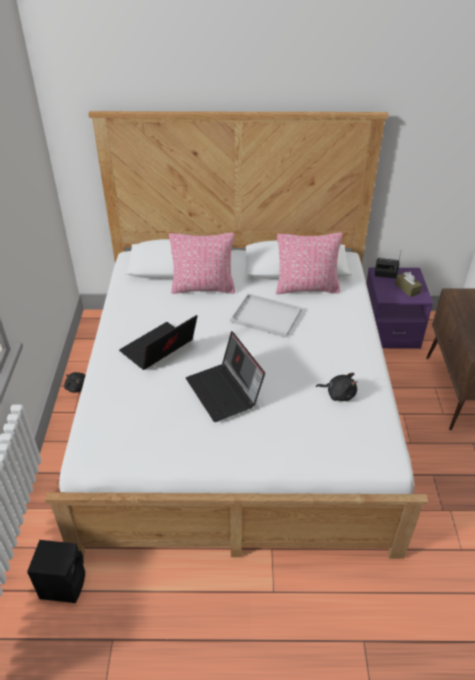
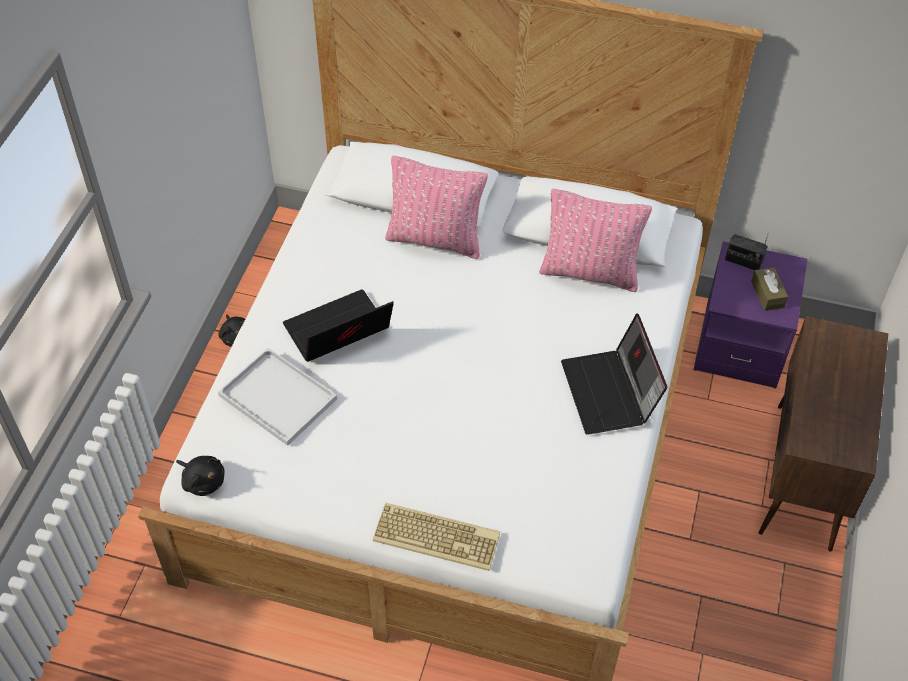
camera: 15 degrees right, 10 degrees up
(64, 583) = (154, 617): black speaker -> none
(225, 392) = (406, 421): laptop -> laptop (610, 393)
(267, 316) = (511, 310): white tray -> white tray (280, 397)
(275, 458) = (438, 536): none -> keyboard
(339, 394) = (563, 461): black plush toy -> black plush toy (203, 481)

